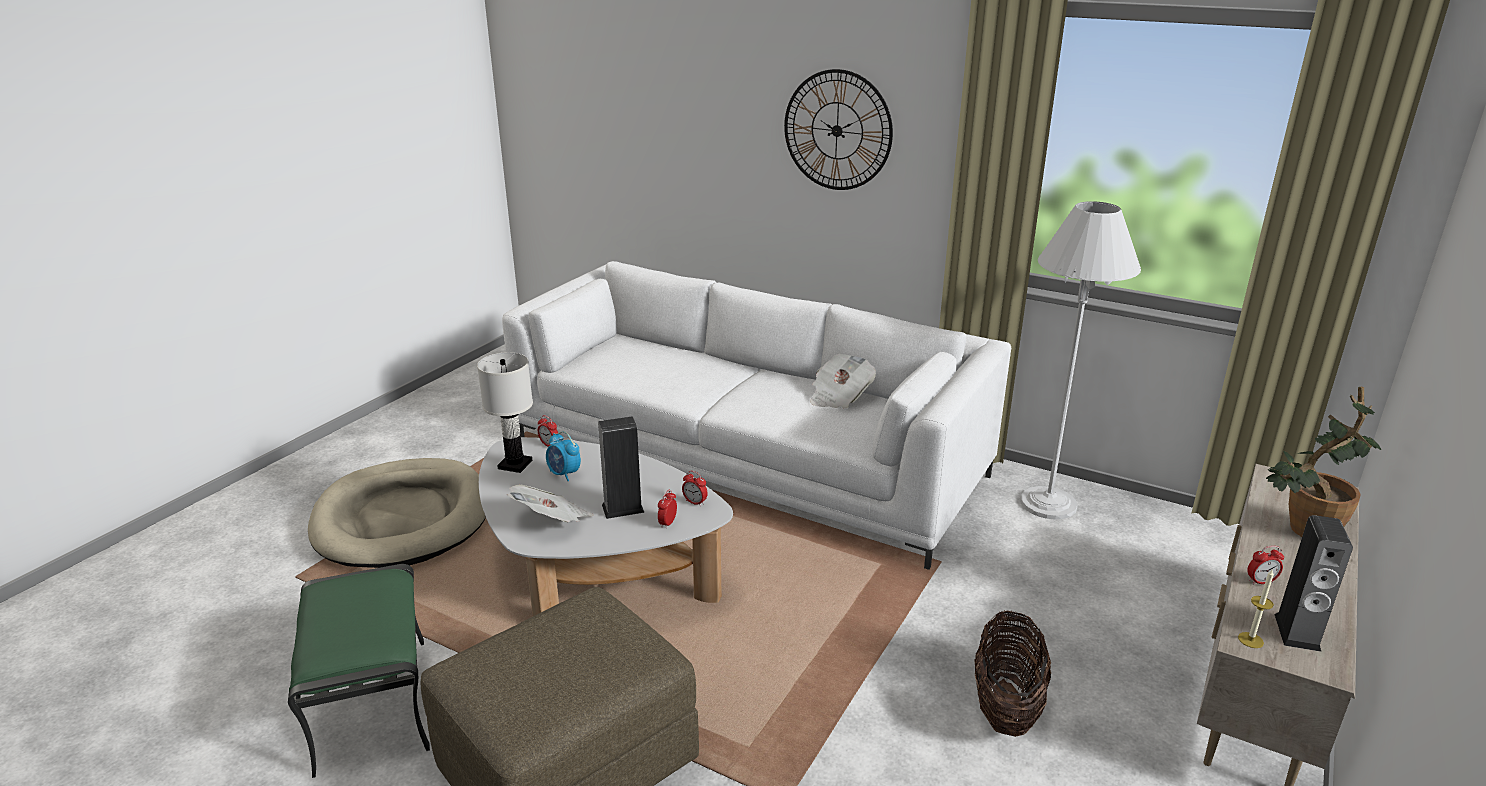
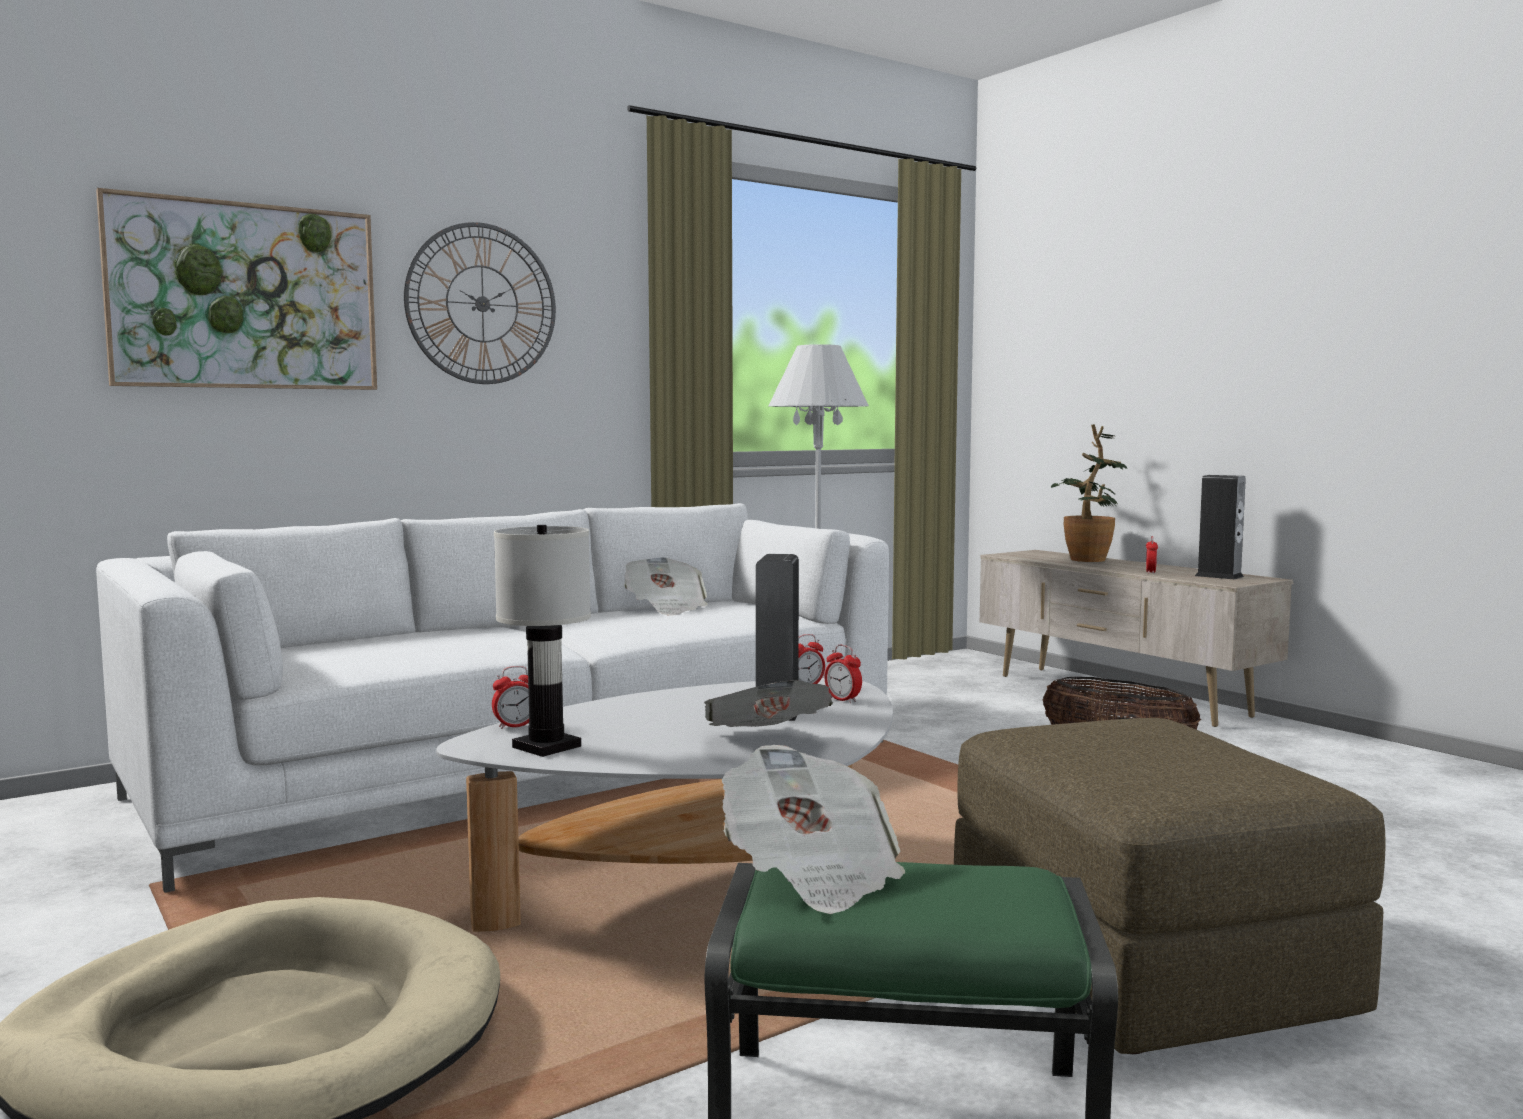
camera: 65 degrees left, 20 degrees down
(360, 584) = (811, 874): none -> newspaper
(564, 474) = (629, 727): alarm clock -> none
(697, 119) = (244, 296): none -> picture
(1250, 640) = (1226, 582): candle -> none

